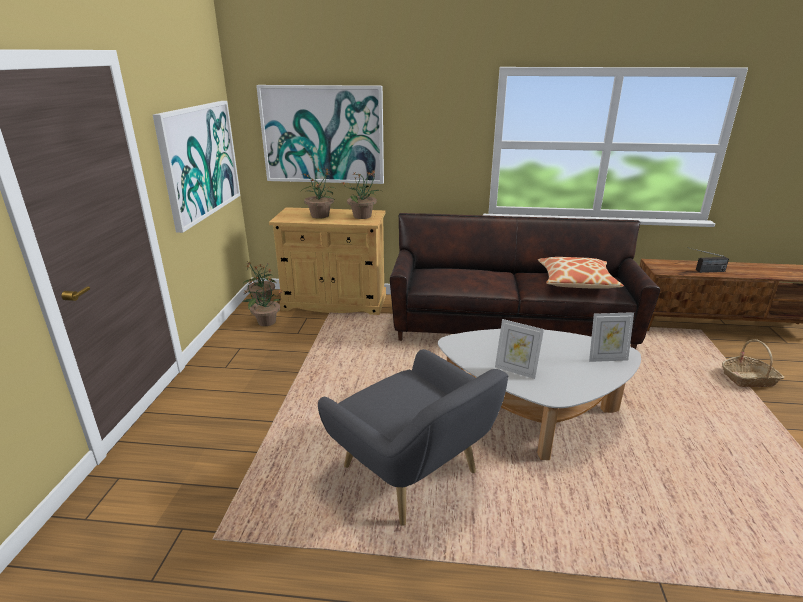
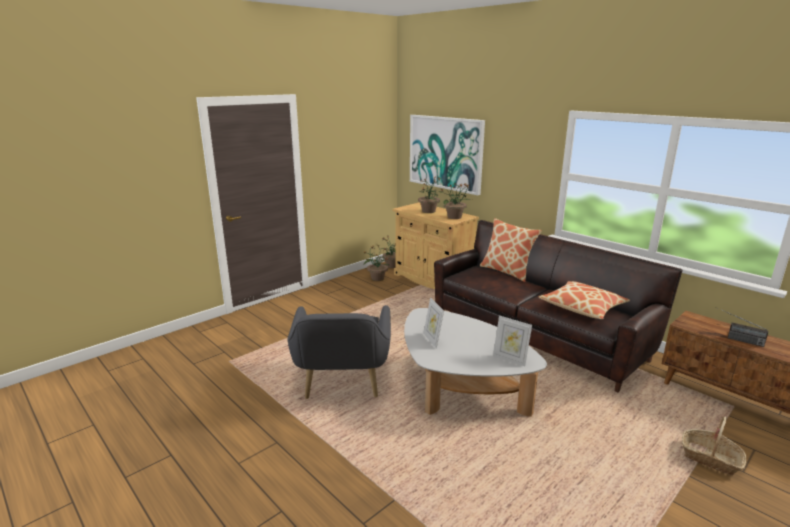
camera: 40 degrees right, 5 degrees down
(200, 161) = (355, 161): picture -> none
(459, 266) = (507, 271): none -> pillow

